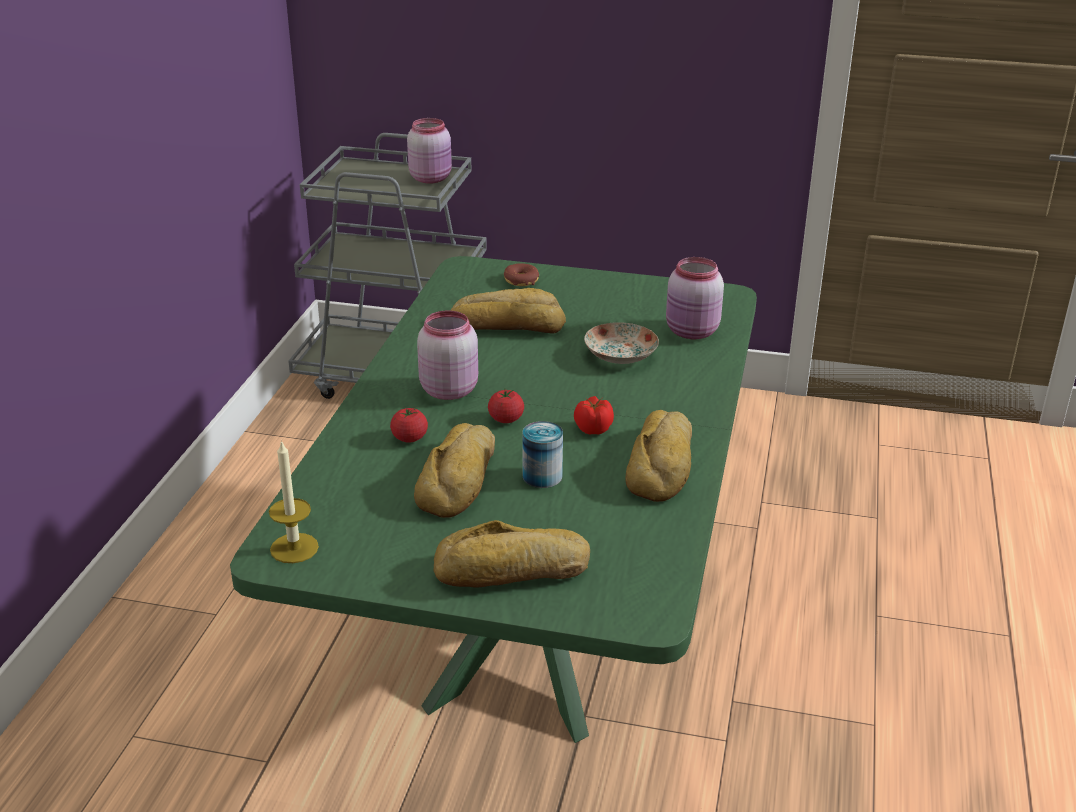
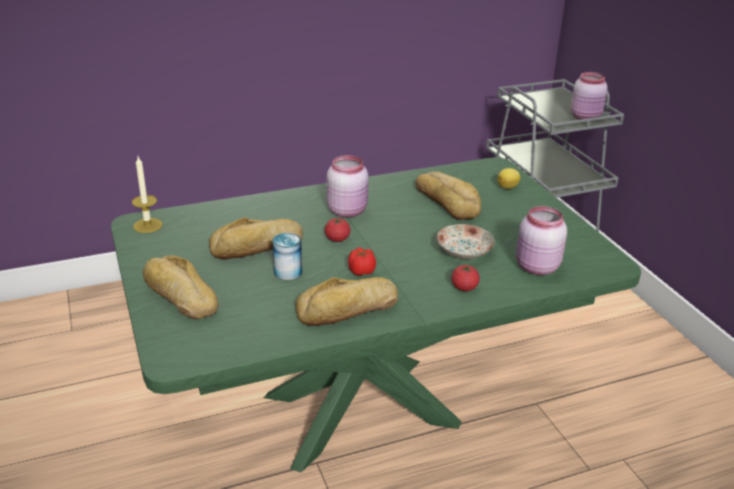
camera: 55 degrees right, 0 degrees up
(409, 438) = (283, 218): tomato -> tomato (464, 287)
(521, 280) = (508, 187): donut -> lemon

